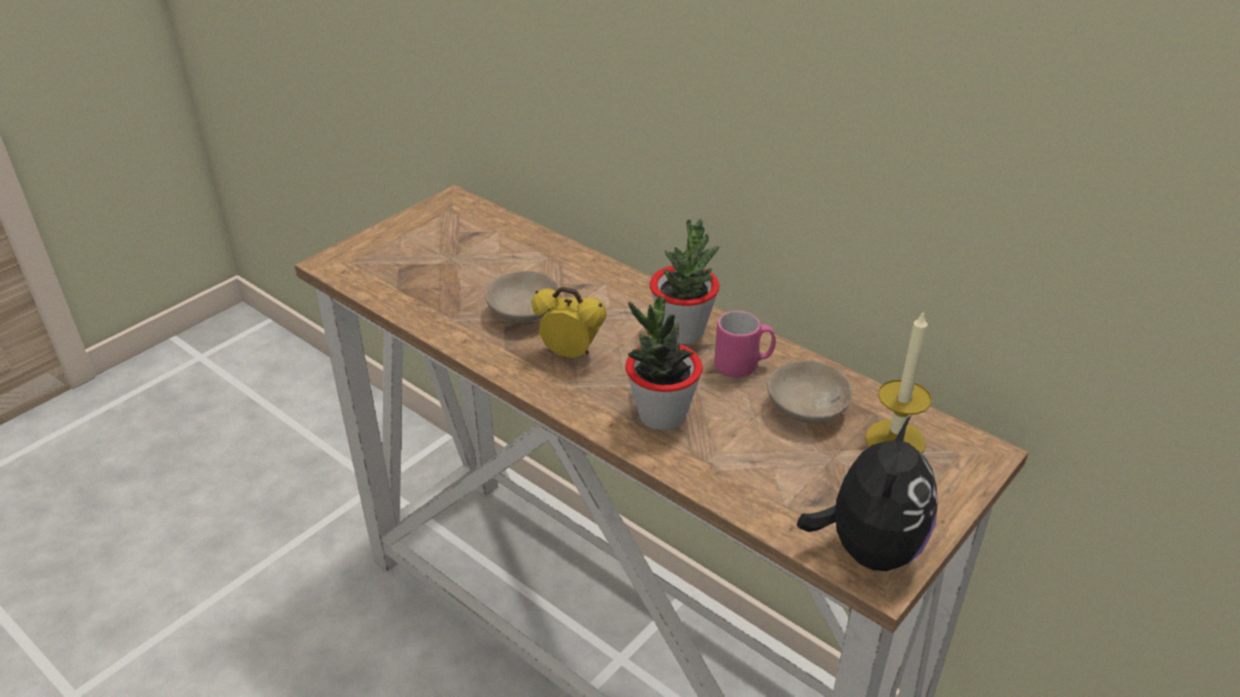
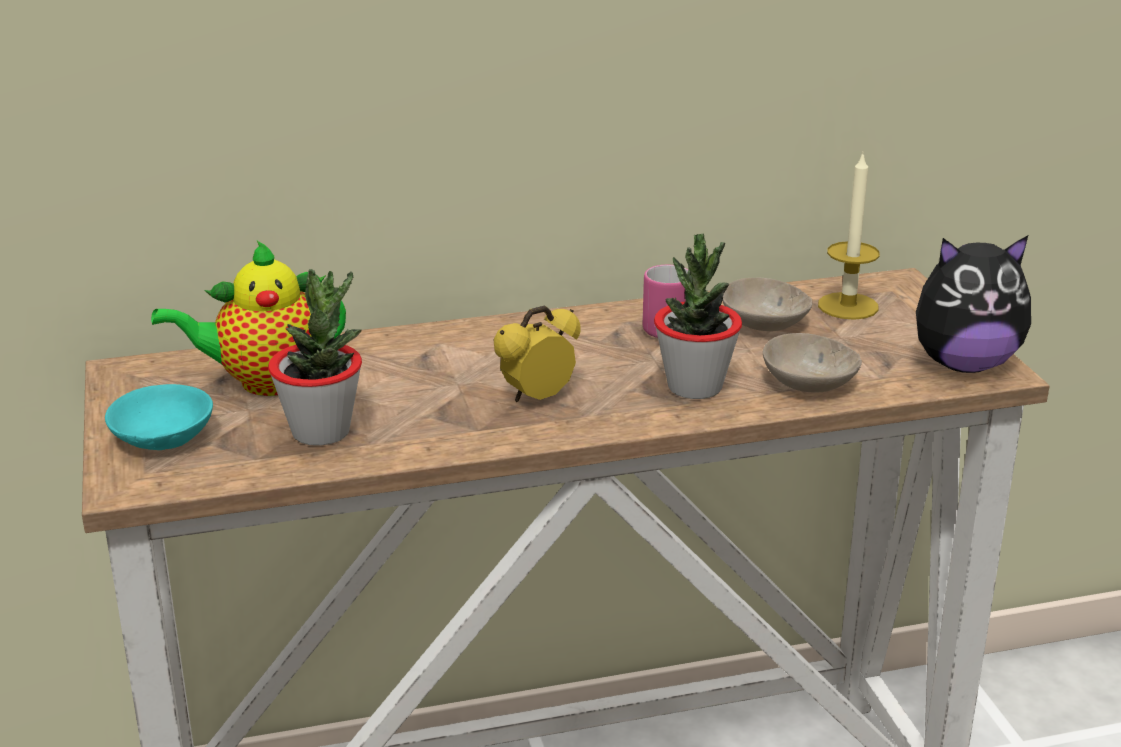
camera: 55 degrees left, 10 degrees down
(393, 248) = (165, 436): none -> turquoise bowl
(486, 248) = (265, 382): none -> teapot
(522, 311) = (423, 400): beige bowl -> beige bowl (805, 383)
(682, 332) = (580, 335): potted plant -> potted plant (321, 432)
(868, 548) = (963, 364): plush toy -> plush toy turned 120 degrees clockwise

